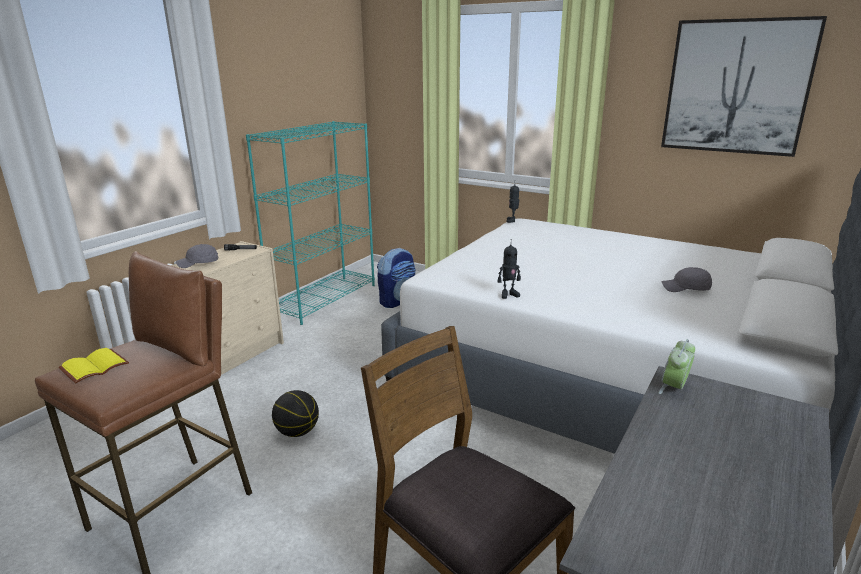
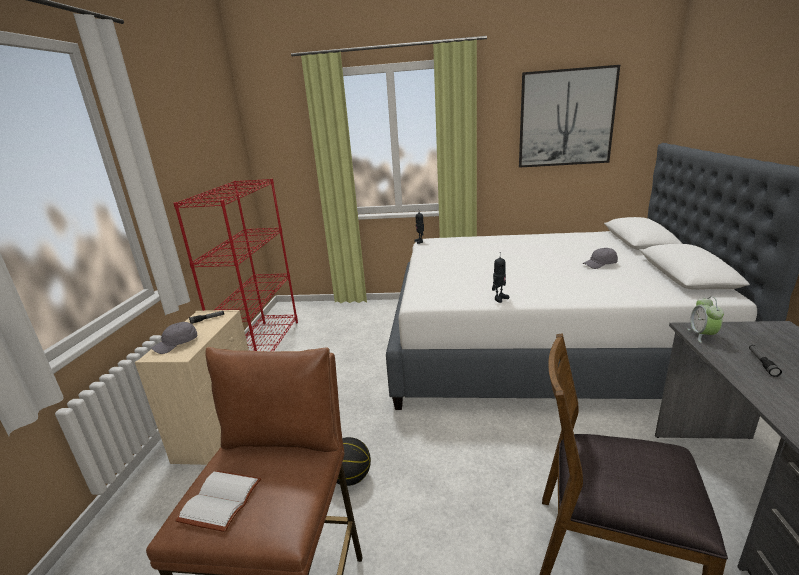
camera: 25 degrees left, 0 degrees up
(94, 366) = (220, 499): yellow book -> white book
(325, 299) = (262, 346): turquoise bookcase -> red bookcase
(397, 301) = (330, 330): backpack -> none
(696, 433) = (762, 363): none -> flashlight

